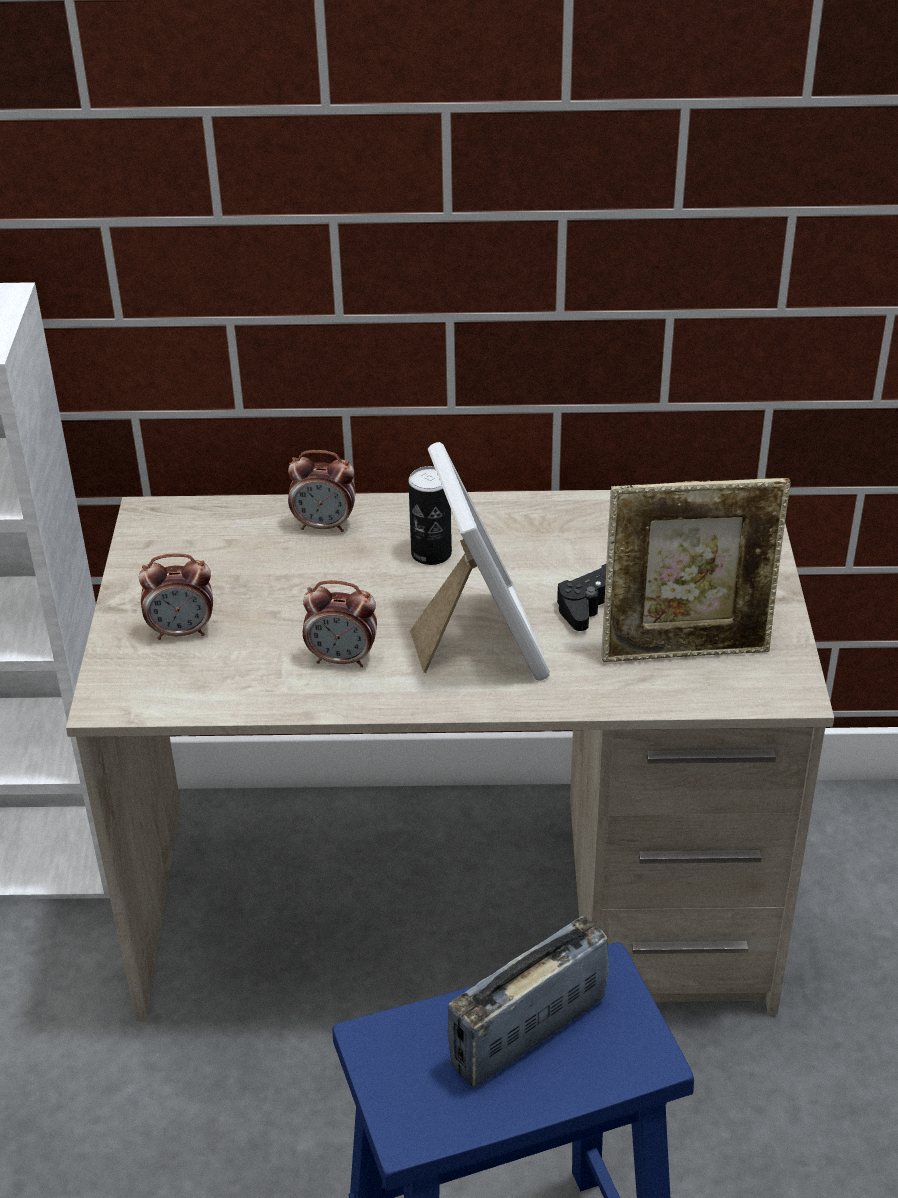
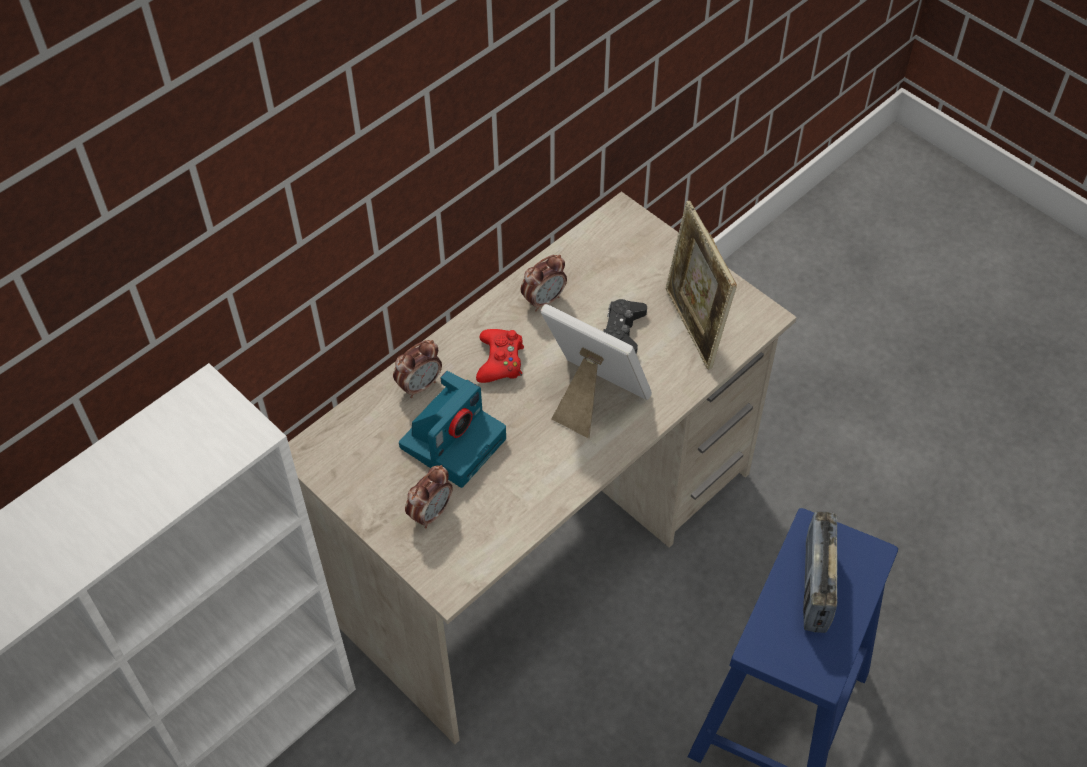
camera: 45 degrees left, 15 degrees up
(289, 588) = (453, 440): none -> camera
(342, 659) = (537, 462): alarm clock -> alarm clock (544, 300)
(431, 553) = (500, 361): can -> red game controller
(685, 650) = (693, 328): picture frame -> picture frame turned 120 degrees clockwise

